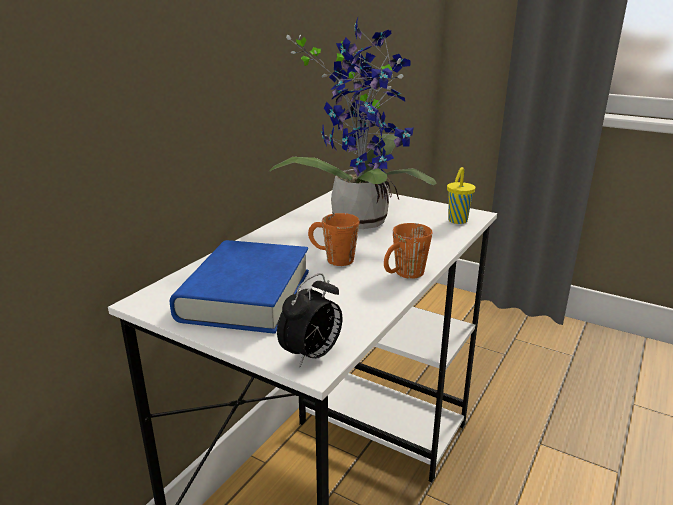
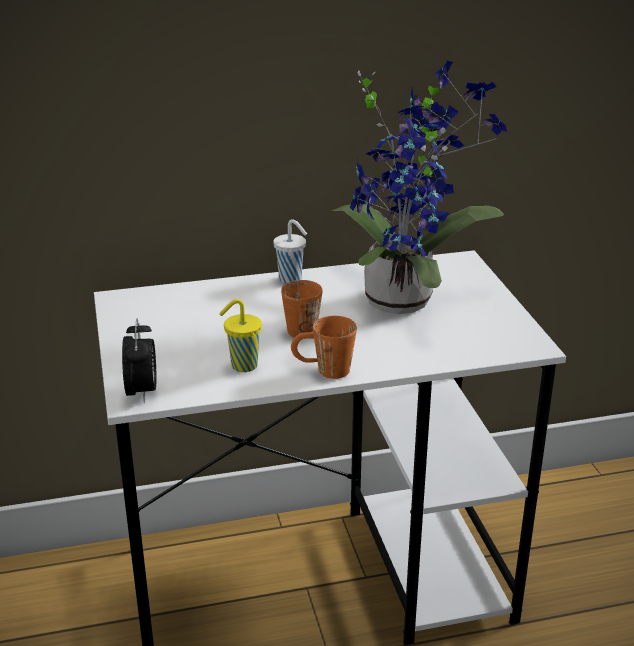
camera: 45 degrees right, 5 degrees up
(246, 295) = (182, 326): blue book -> none
(267, 235) = (291, 279): none -> white cup
(312, 355) = (142, 392): alarm clock -> alarm clock turned 90 degrees counterclockwise
(457, 221) = (495, 344): yellow cup -> yellow cup (242, 366)

